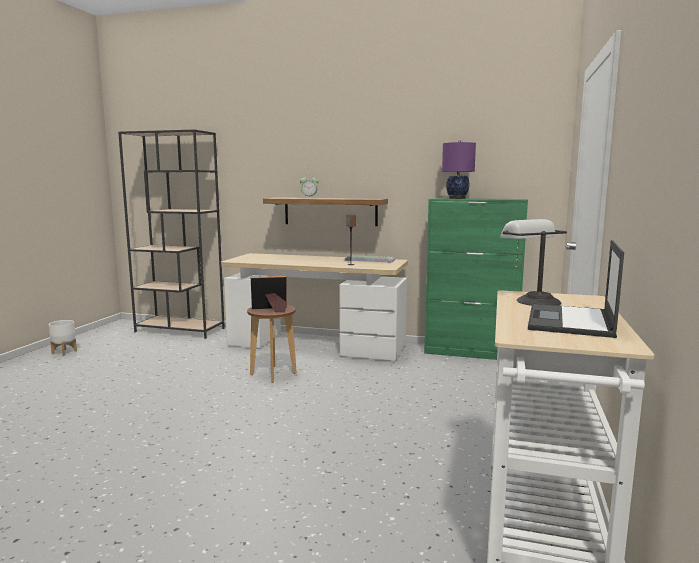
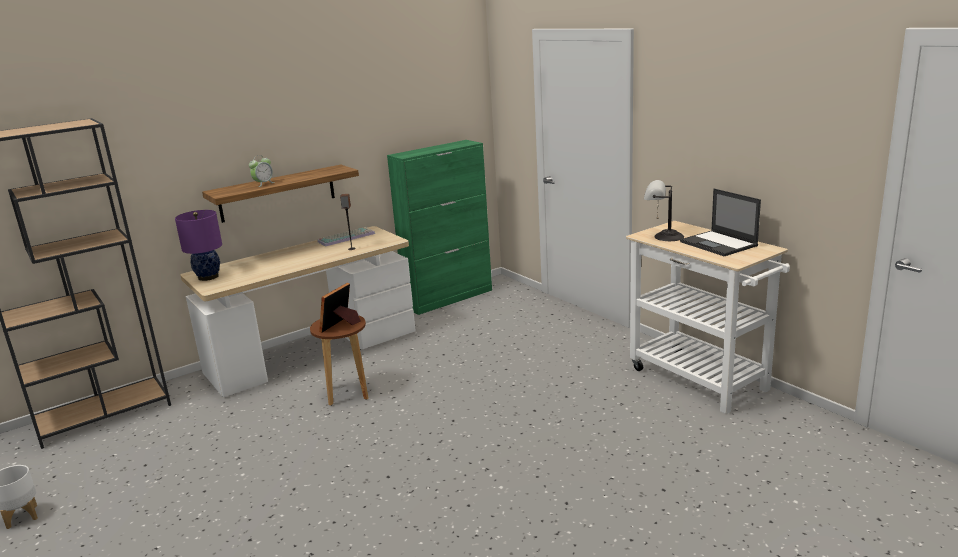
camera: 50 degrees left, 10 degrees up
(457, 198) = (419, 152): purple table lamp -> purple table lamp (208, 277)

